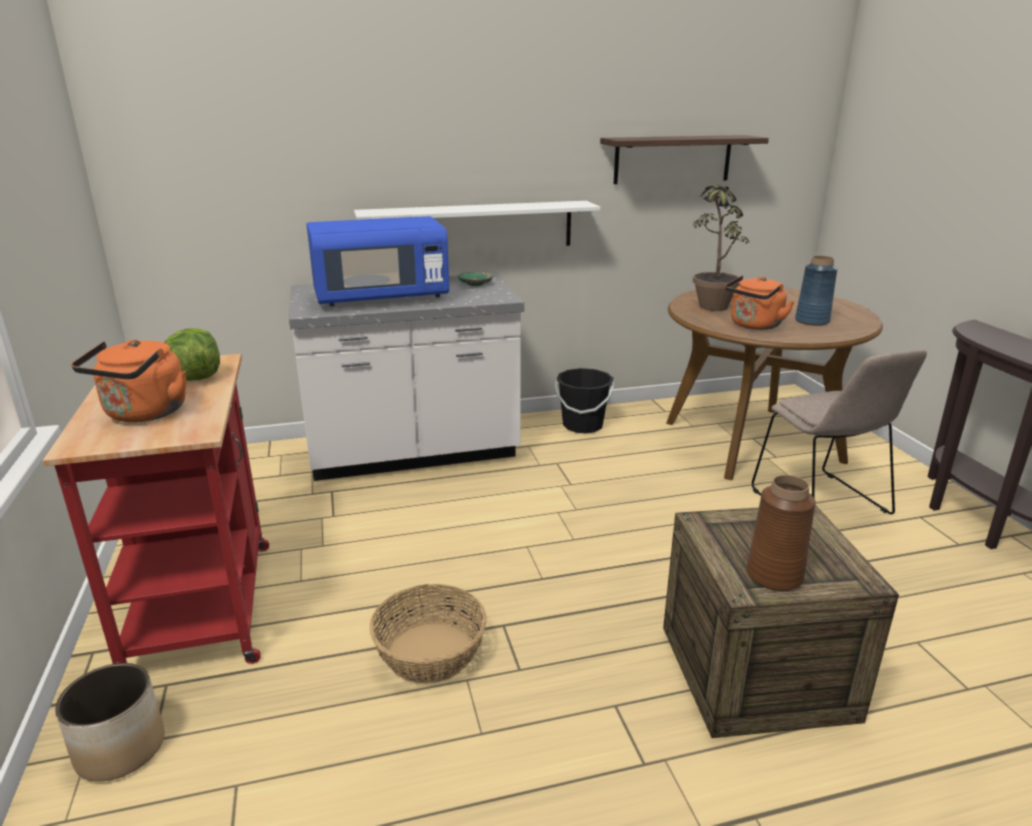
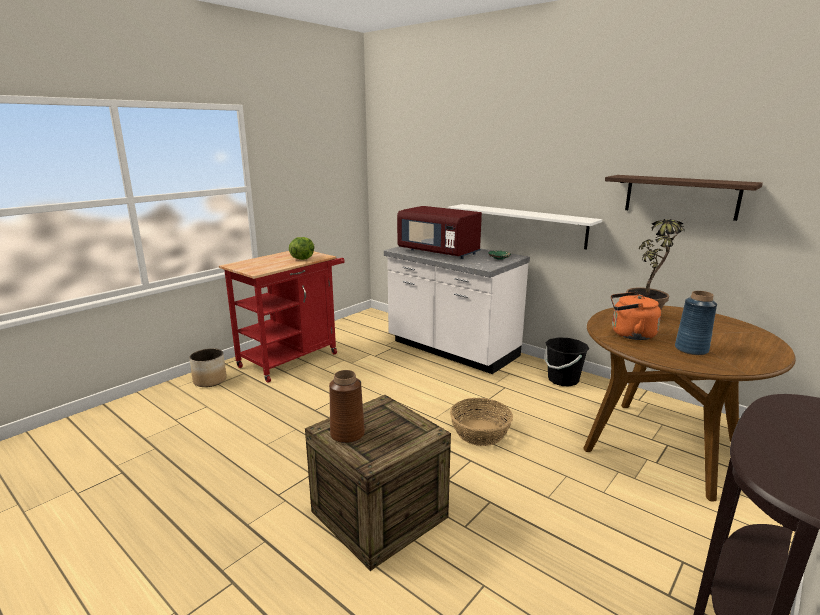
camera: 55 degrees right, 5 degrees down
(144, 414) = (263, 263): orange kettle -> none
(381, 298) = (439, 252): blue microwave -> red microwave
(430, 652) = (306, 414): basket -> basket (480, 432)
(822, 504) = (616, 501): beige chair -> none

